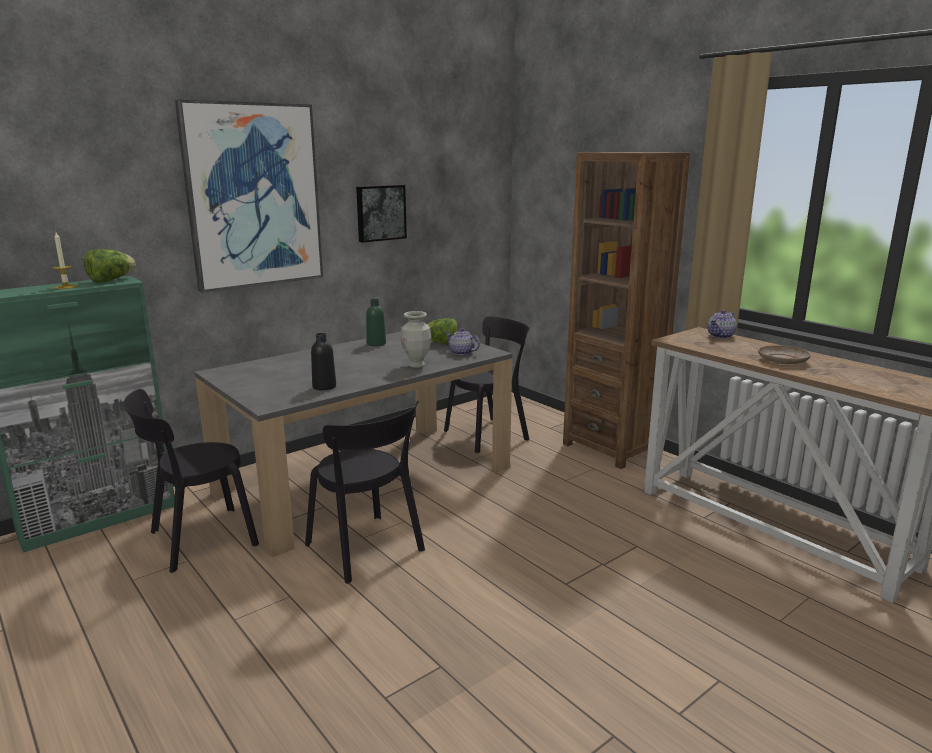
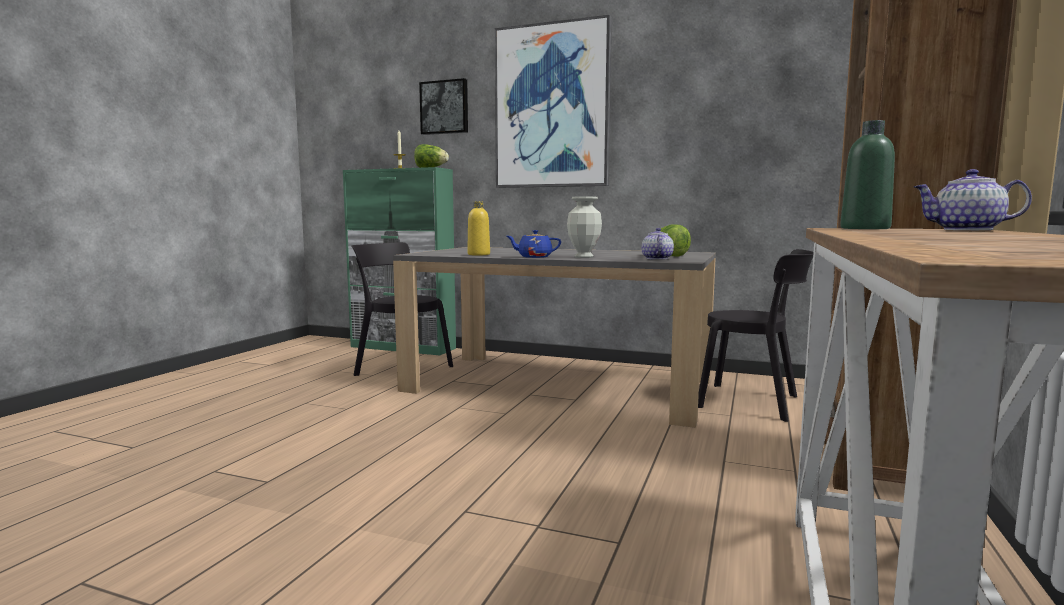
camera: 60 degrees right, 10 degrees down
(324, 387) = (478, 254): black bottle -> yellow bottle
(367, 550) = (439, 413): black chair -> none
(376, 343) = (619, 251): green bottle -> green bottle (865, 228)
(380, 213) = (688, 123): picture -> picture (445, 107)
(387, 376) = (534, 257): none -> blue teapot
(783, 361) = (927, 234): beige plate -> none

